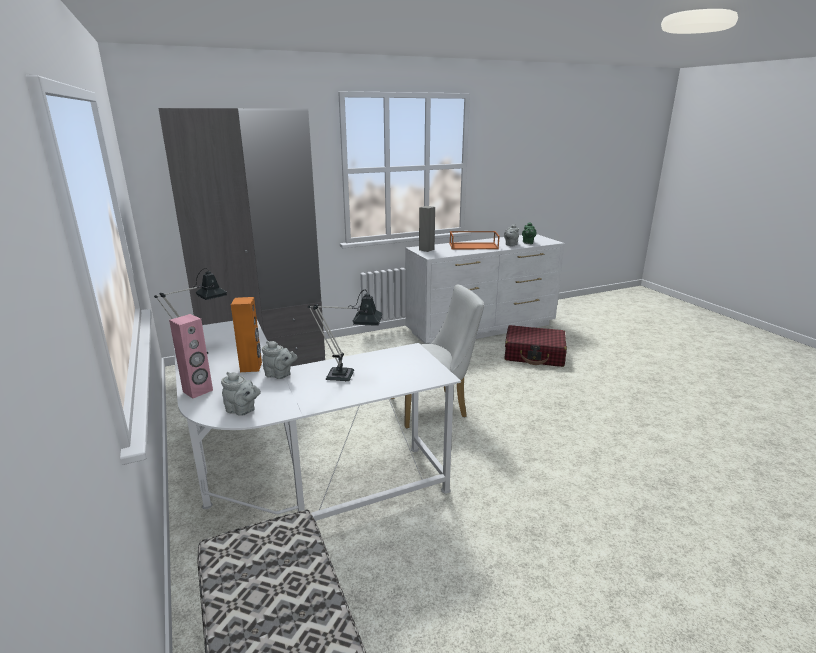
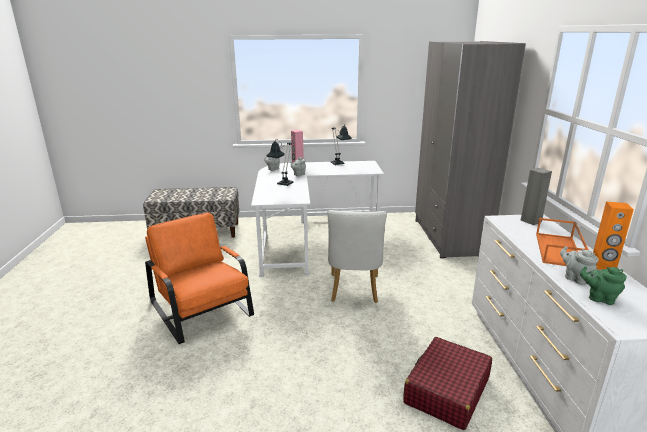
camera: 110 degrees right, 0 degrees up
(251, 367) = (312, 171): orange speaker -> orange speaker (603, 266)
(572, 516) = (202, 309): none -> orange armchair

